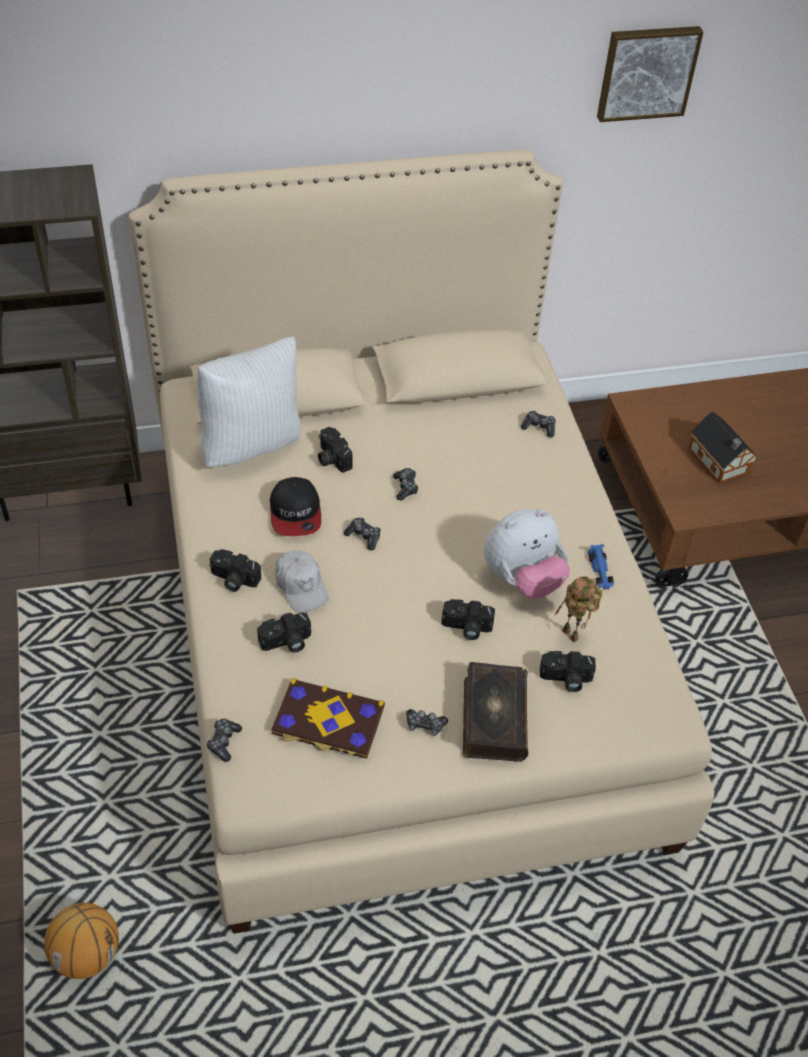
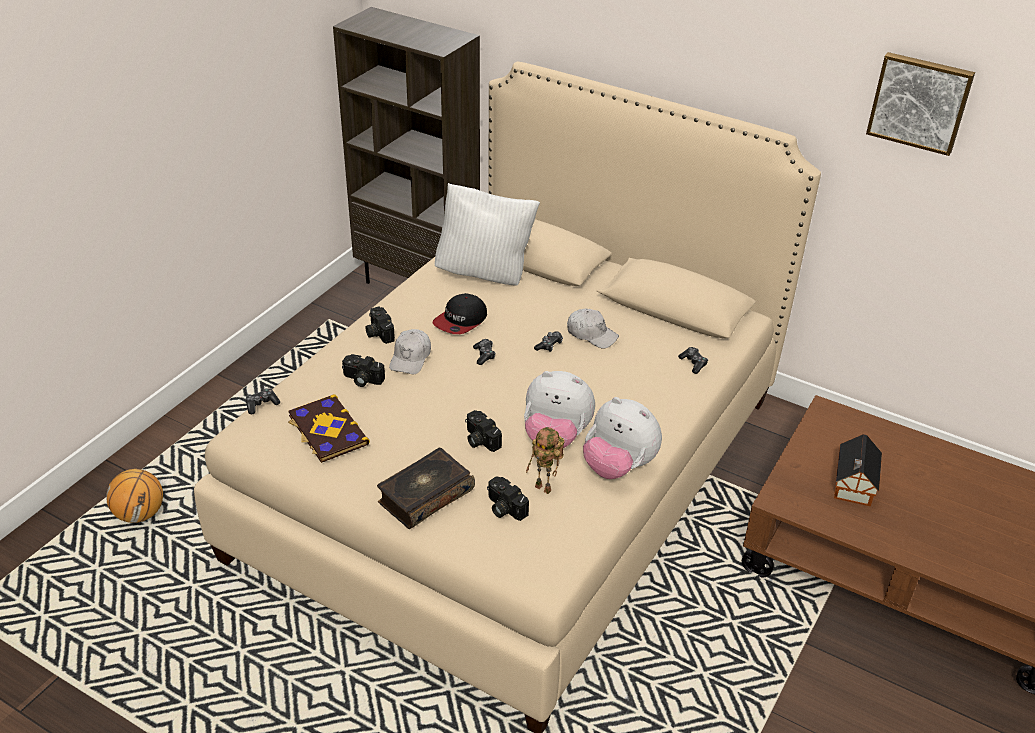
camera: 45 degrees right, 10 degrees down
(331, 458) = (523, 305): camera -> none
(425, 451) = (591, 334): none -> white cap
(425, 725) = (380, 471): game controller -> none
(572, 634) = (545, 488): toy robot -> toy robot turned 60 degrees counterclockwise
(600, 571) = (618, 467): blue toy car -> plush toy

